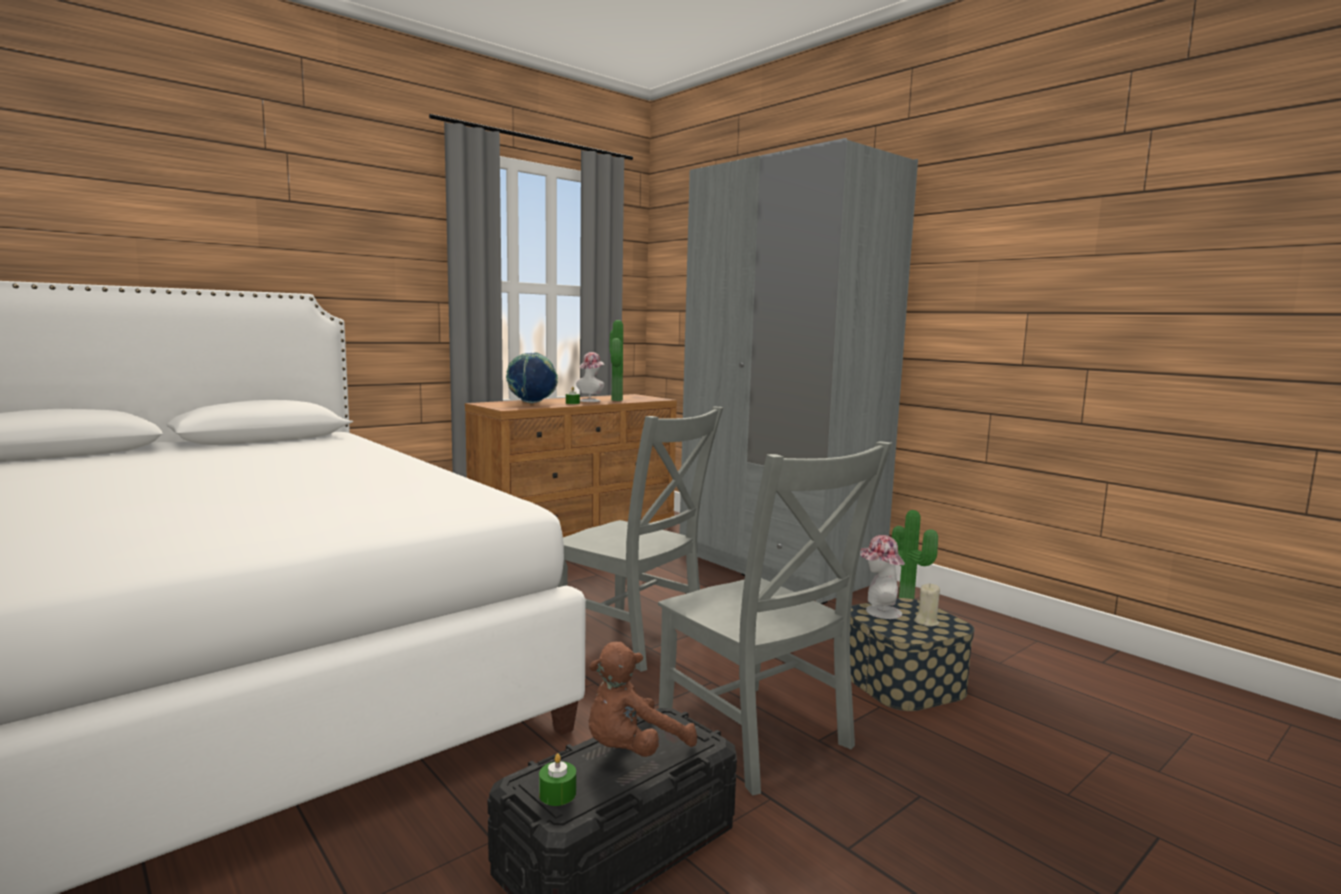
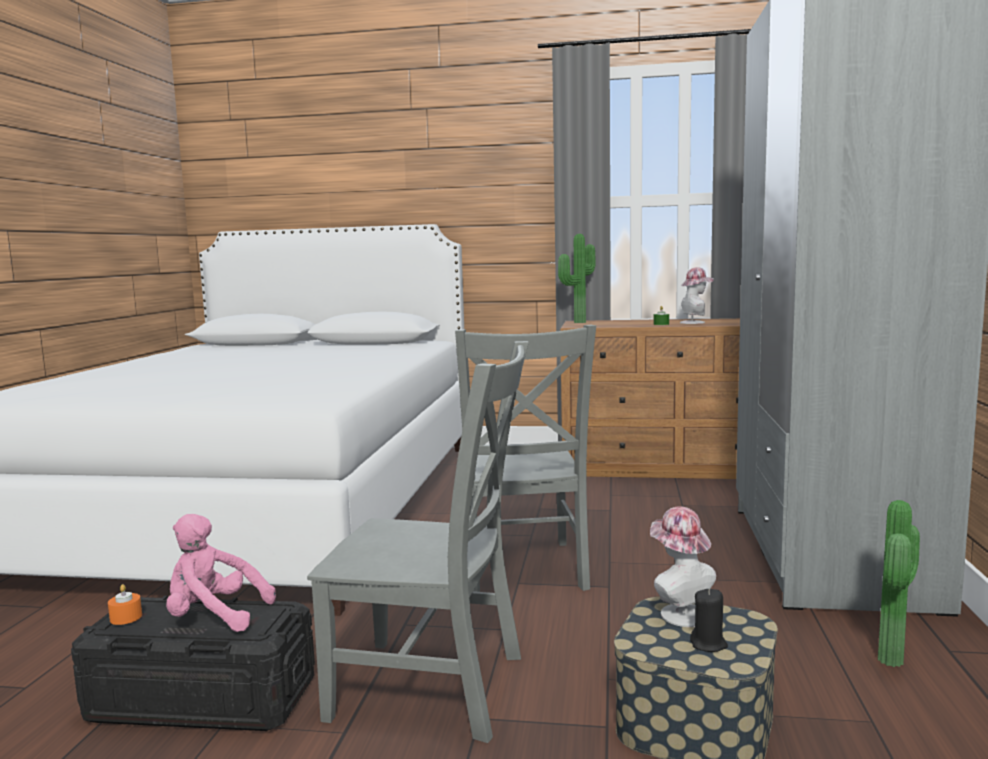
camera: 50 degrees right, 0 degrees up
(531, 403) = (622, 322): globe -> none
(557, 794) = (126, 617): green candle -> orange candle
(614, 400) = (724, 323): potted plant -> potted plant (577, 322)
(632, 750) = (214, 617): brown plush toy -> pink plush toy
(758, 738) = (436, 688): grey chair -> grey chair turned 90 degrees counterclockwise
(926, 622) = (708, 644): beige candle -> black candle

